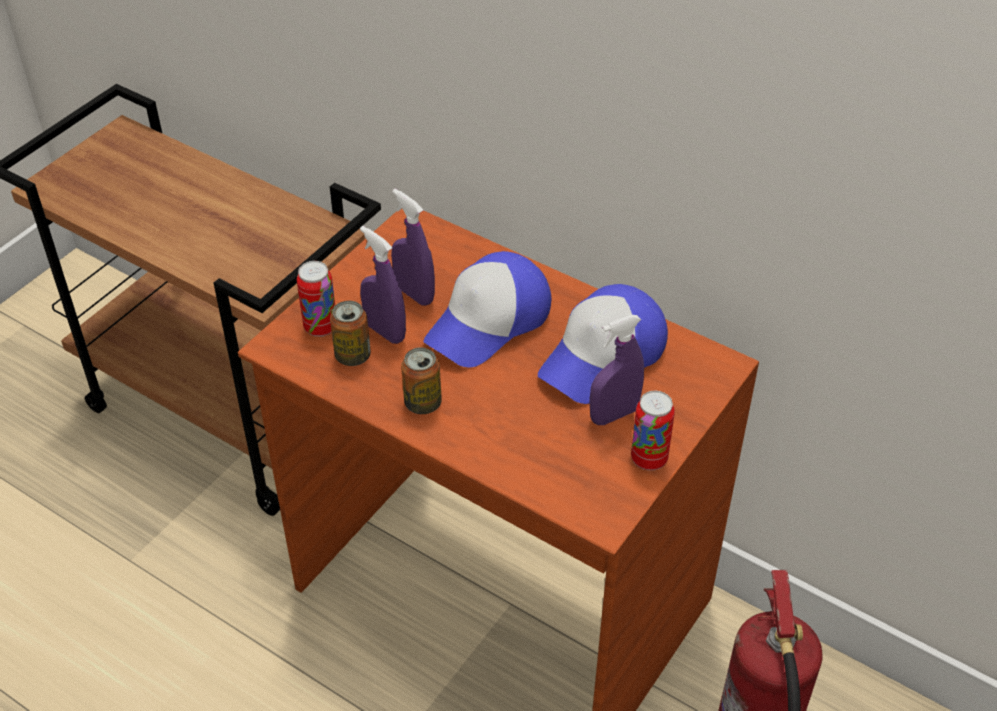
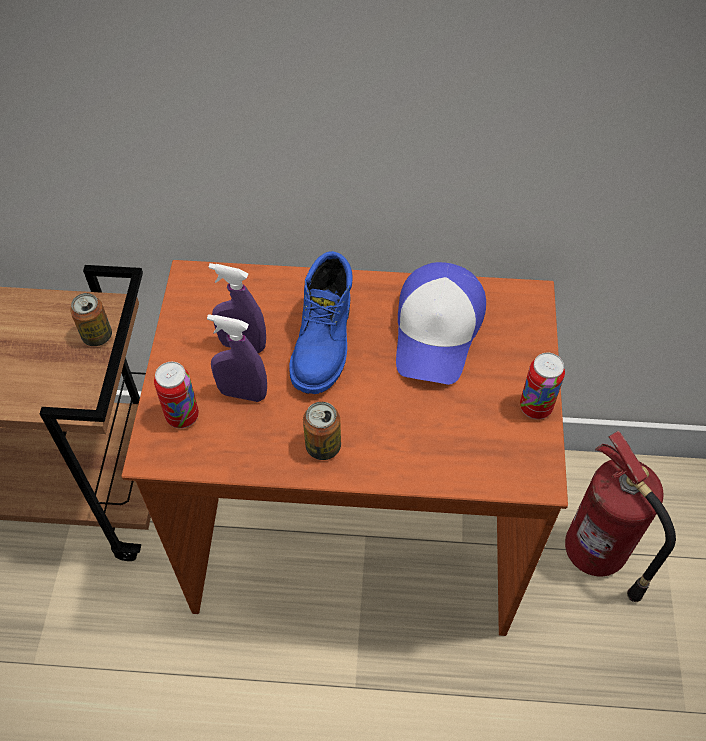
camera: 30 degrees left, 10 degrees up
(352, 356) = (230, 430): can -> can (97, 336)
(489, 322) = (324, 343): cap -> blue boot
(614, 415) = (482, 381): purple spray bottle -> none

